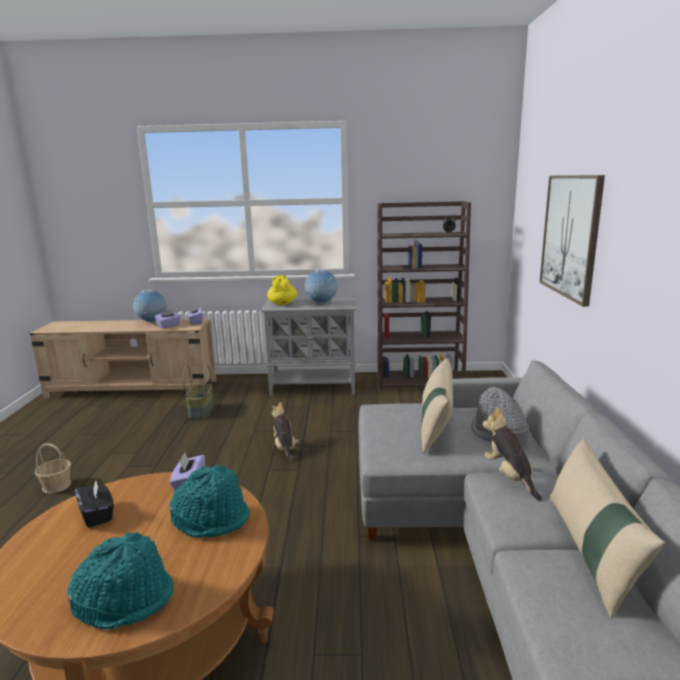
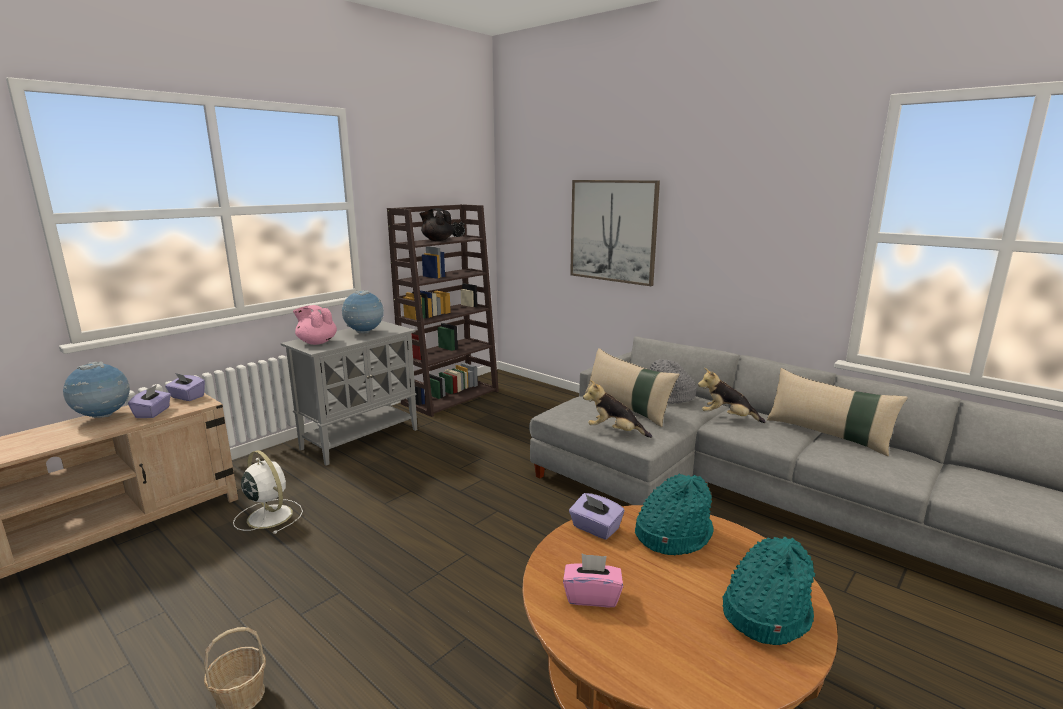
camera: 50 degrees left, 0 degrees up
(97, 515) = (592, 596): black tissue box -> pink tissue box
(200, 411) = (269, 516): basket -> white fan
(282, 303) = (317, 342): yellow teapot -> pink teapot
(285, 448) = (449, 501): plush toy -> plush toy (615, 432)
(420, 234) = (437, 240): none -> black teapot

